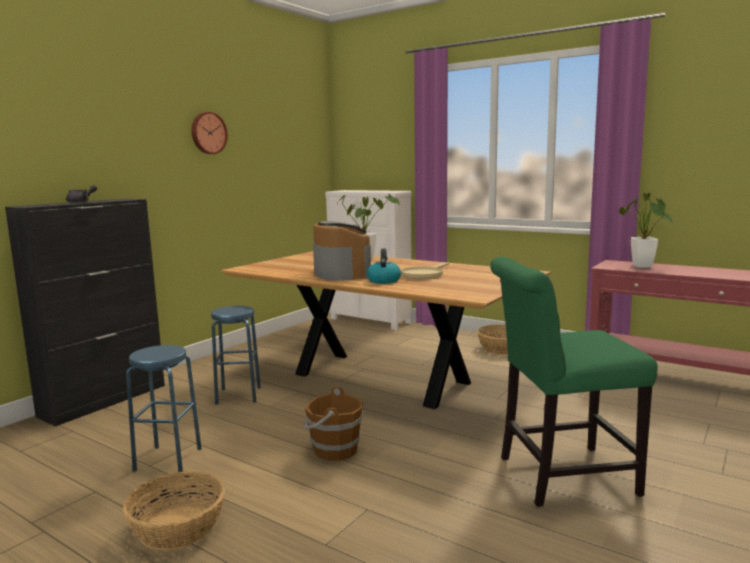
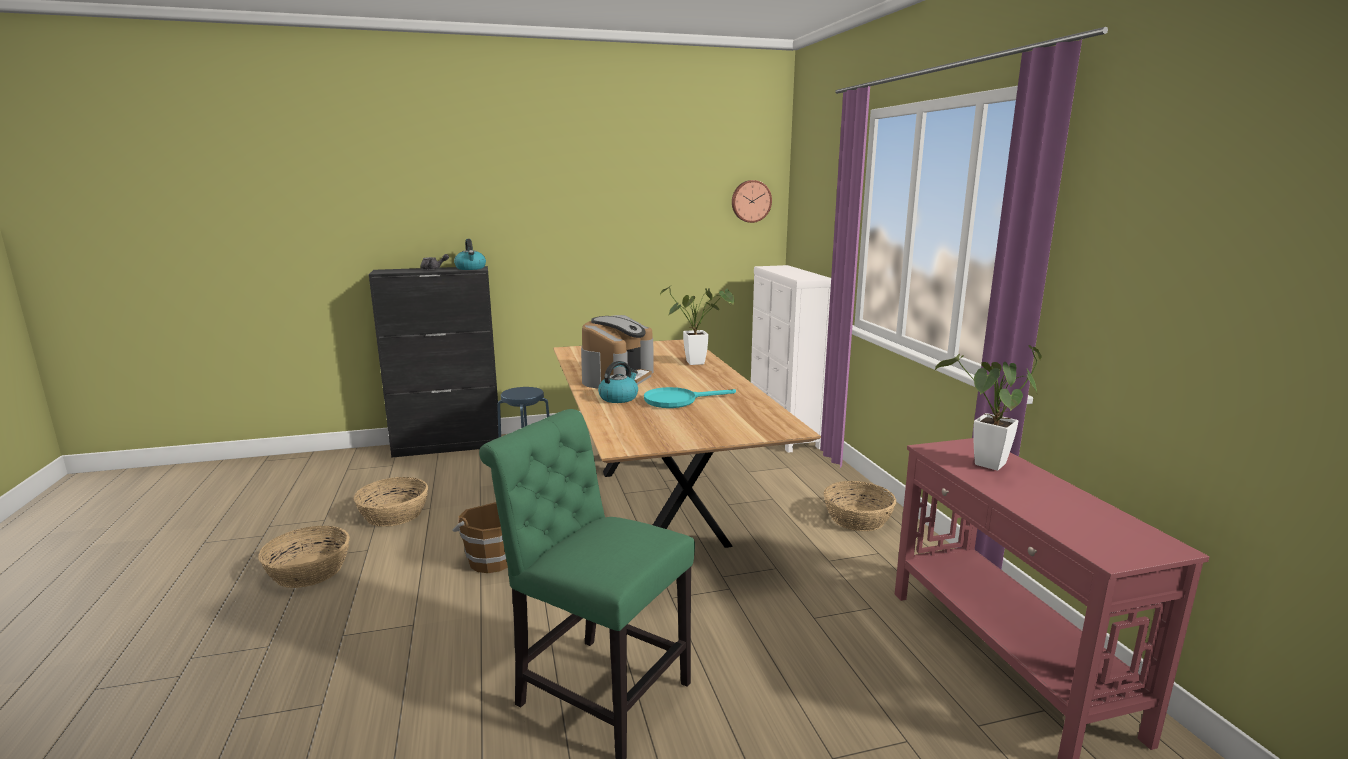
camera: 40 degrees right, 5 degrees up
(121, 199) = (471, 268): none -> kettle
(168, 459) = (393, 514): blue stool -> basket
(208, 133) = (592, 199): wall clock -> wall clock (750, 201)
(424, 274) = (677, 400): beige frying pan -> turquoise frying pan

